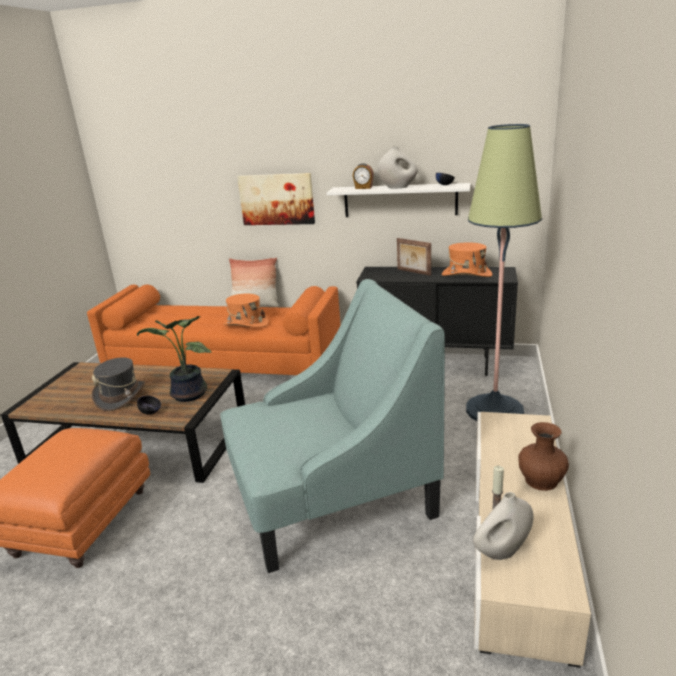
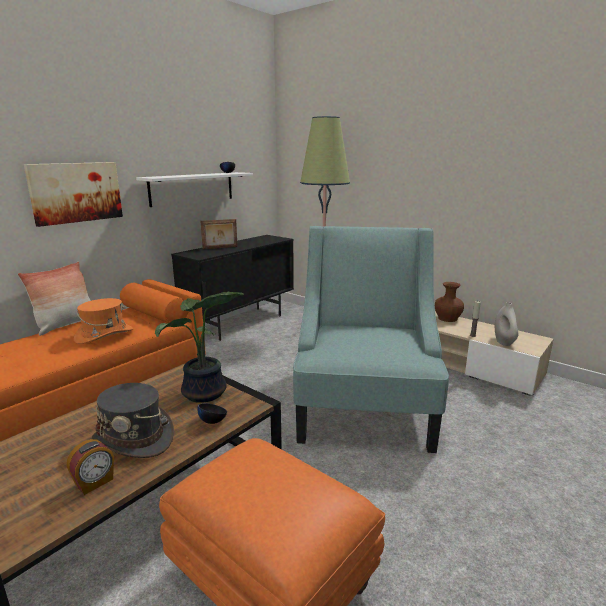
camera: 65 degrees left, 5 degrees down
(363, 188) = (172, 176): alarm clock -> alarm clock (95, 483)
(398, 187) = (199, 174): white vase -> none
(466, 274) = (256, 242): orange hat -> none

